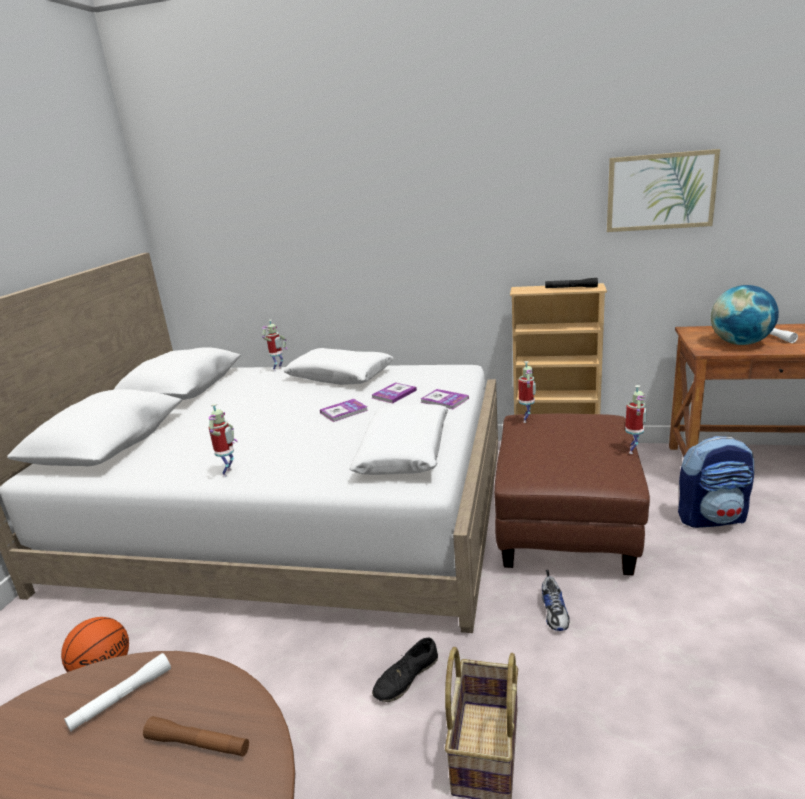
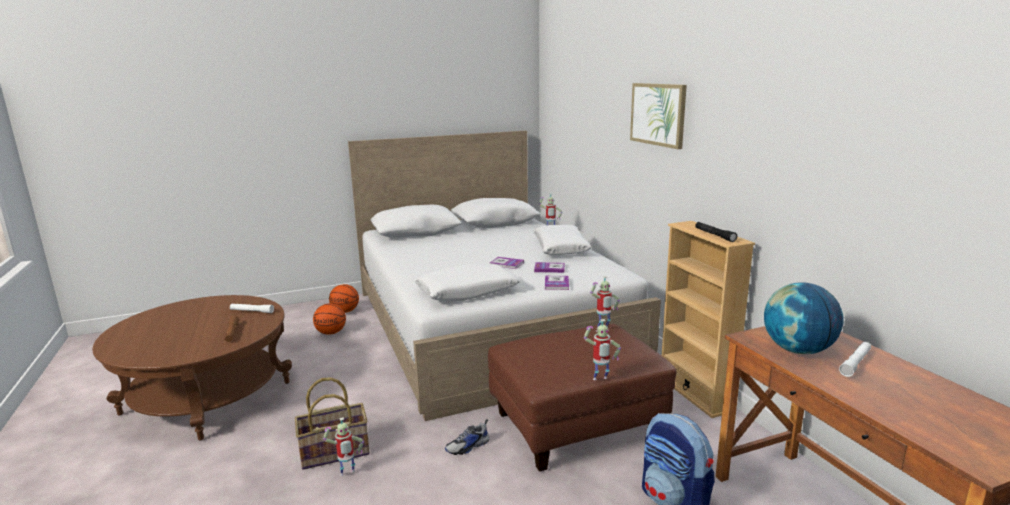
camera: 55 degrees right, 5 degrees down
(51, 634) = (345, 311): none -> basketball
(229, 473) = (405, 263): toy robot -> toy robot (347, 474)
(406, 677) = (373, 411): black shoe -> none
(660, 191) = (813, 159): picture -> picture (658, 114)

